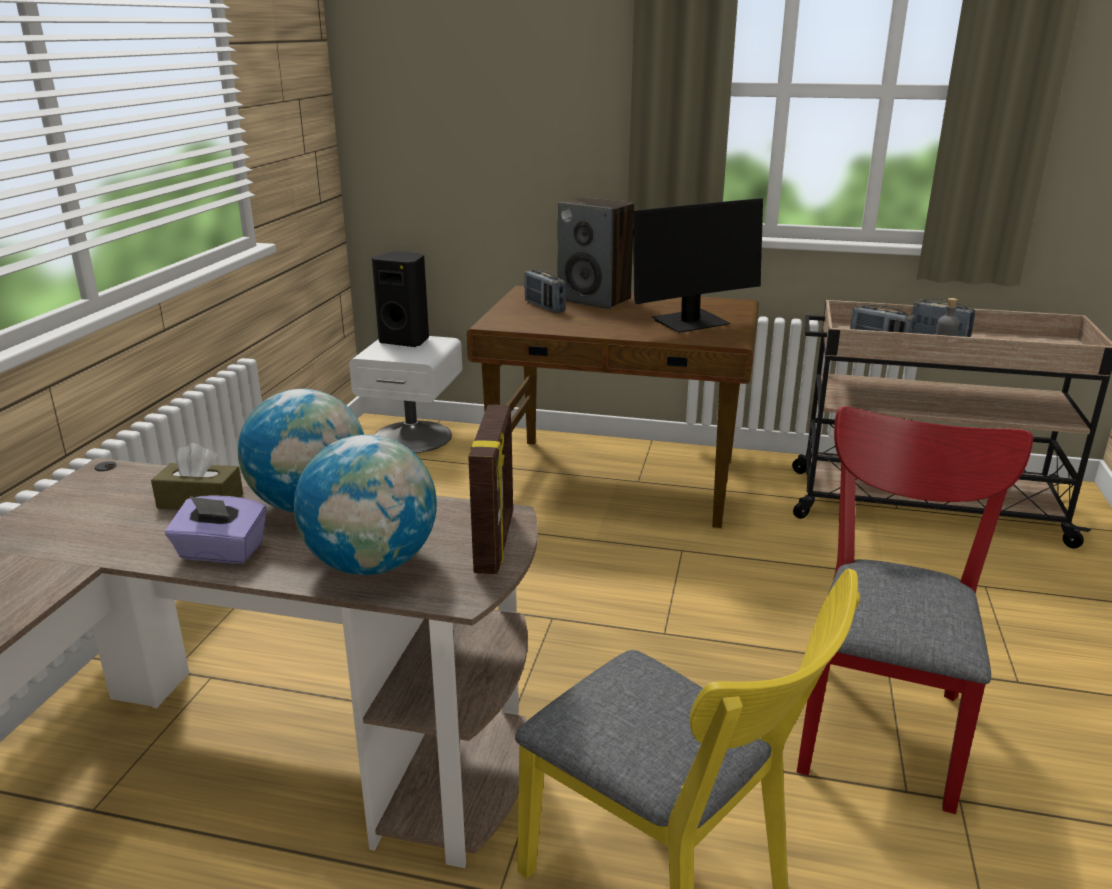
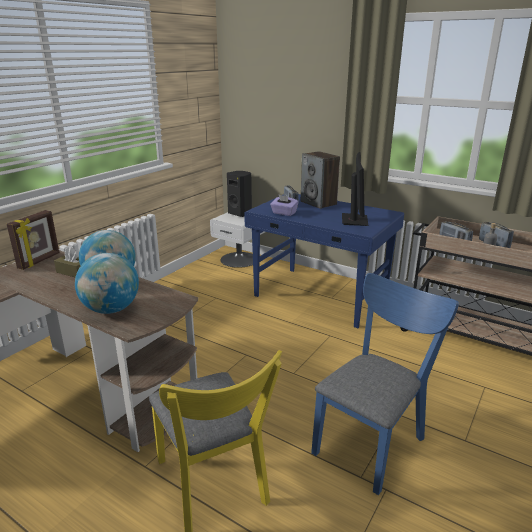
camera: 20 degrees right, 0 degrees up
(221, 552) = (62, 294): purple tissue box -> purple tissue box (284, 213)
(496, 542) = (167, 310): picture frame -> picture frame (39, 261)
(616, 482) = (320, 296): brown desk -> blue desk
(690, 322) = (354, 220): monitor -> monitor turned 75 degrees counterclockwise
(881, 720) = (373, 440): red chair -> blue chair

